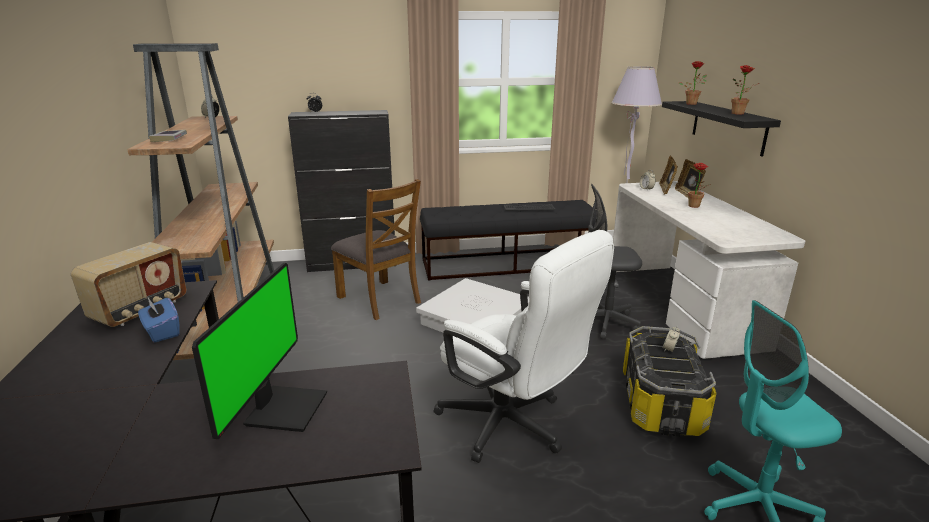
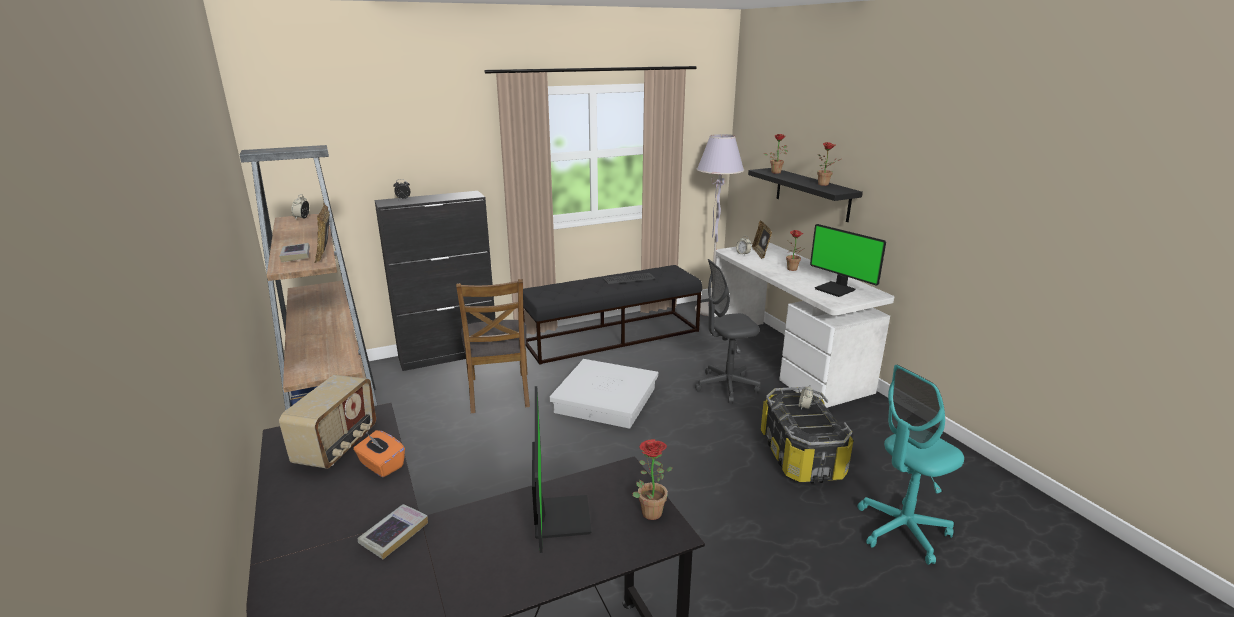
camera: 15 degrees left, 0 degrees up
(119, 396) = (394, 534): none -> book
(162, 332) = (381, 465): blue tissue box -> orange tissue box
(380, 299) = (499, 392): brown chair -> brown chair turned 45 degrees clockwise
(383, 418) = (649, 510): none -> potted plant
(512, 426) = (684, 499): white office chair -> none
(687, 195) = (781, 257): picture frame -> picture frame (326, 253)
(736, 228) = (836, 289): none -> monitor

